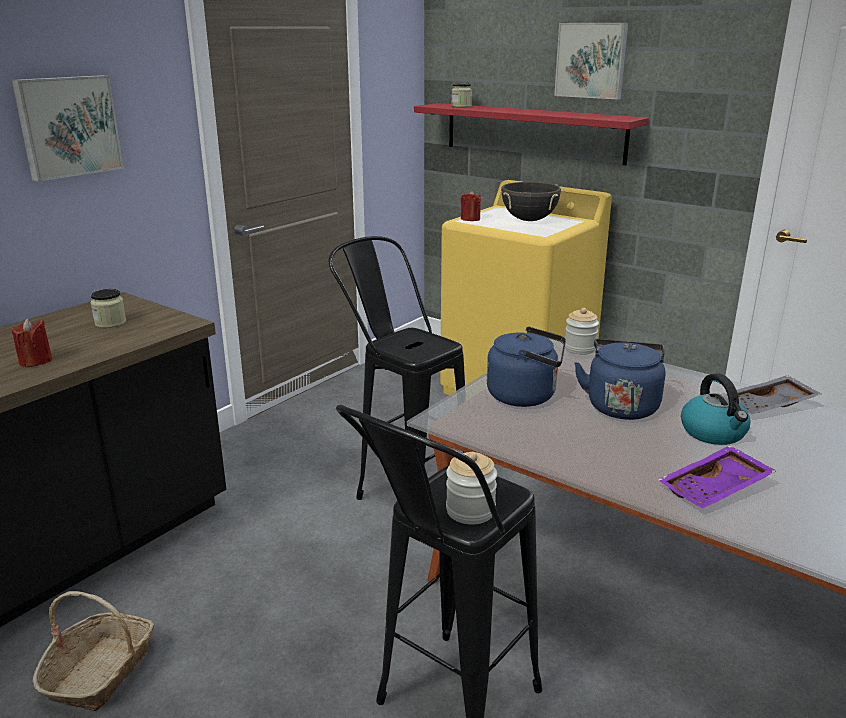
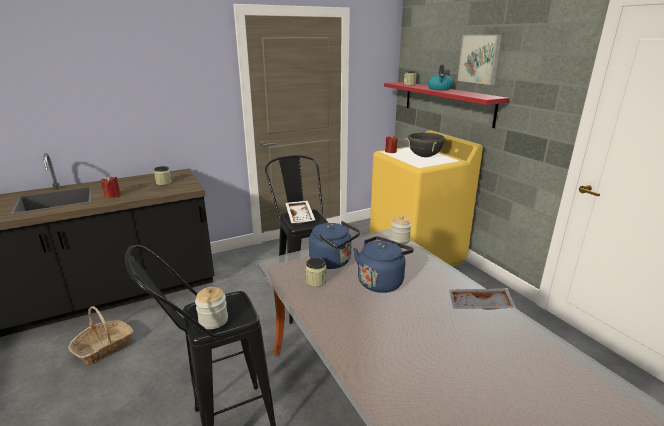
camera: 25 degrees right, 0 degrees up
(68, 126) = (164, 85): picture -> none
(404, 341) = (300, 217): none -> white tray
(534, 426) = (316, 281): none -> jar
(714, 433) = (419, 314): kettle -> kettle (439, 89)
(716, 489) = (374, 351): purple tray -> none

